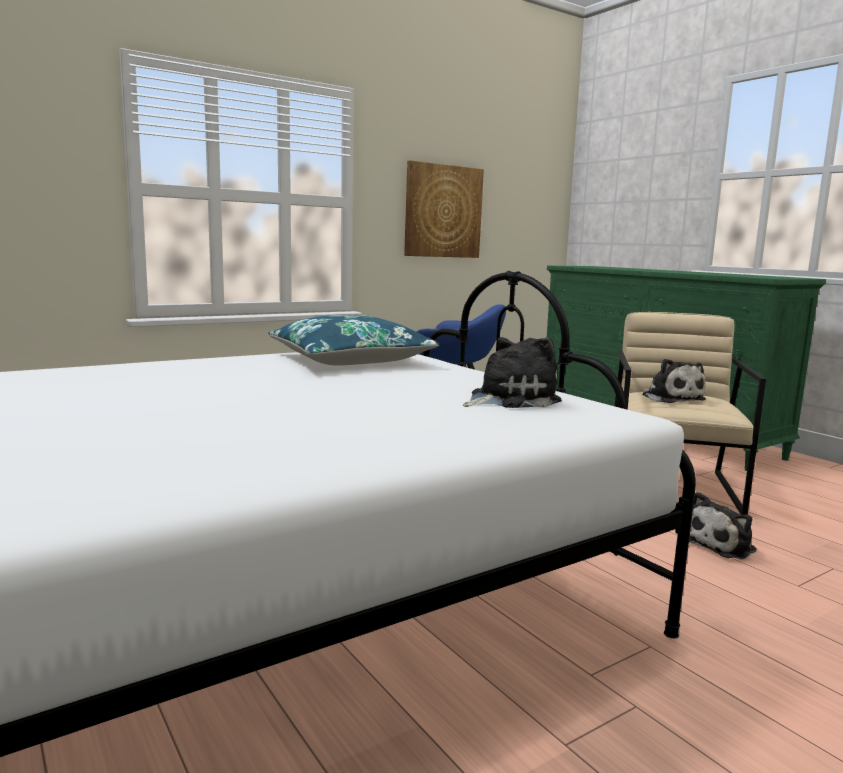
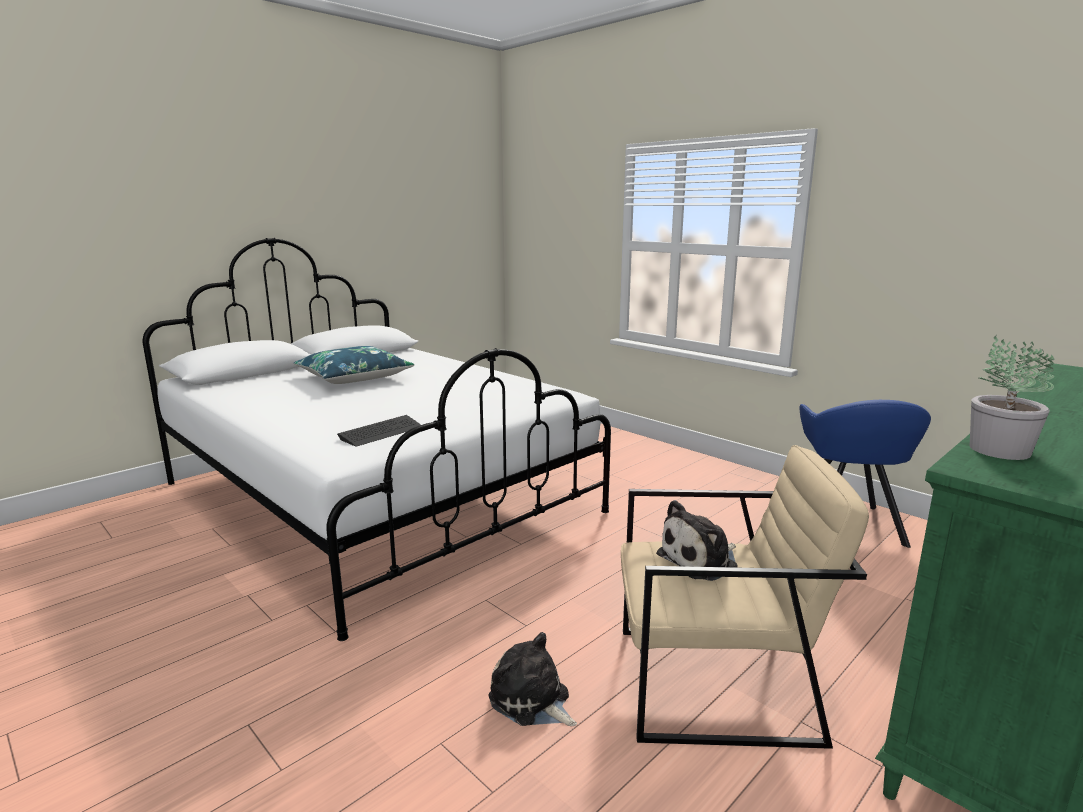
camera: 80 degrees right, 5 degrees up
(350, 360) = (505, 392): blue pillow -> blue pillow (354, 378)
(443, 211) = (938, 264): picture -> none
(509, 399) = (381, 432): plush toy -> keyboard
(738, 276) = (998, 450): none -> potted plant

